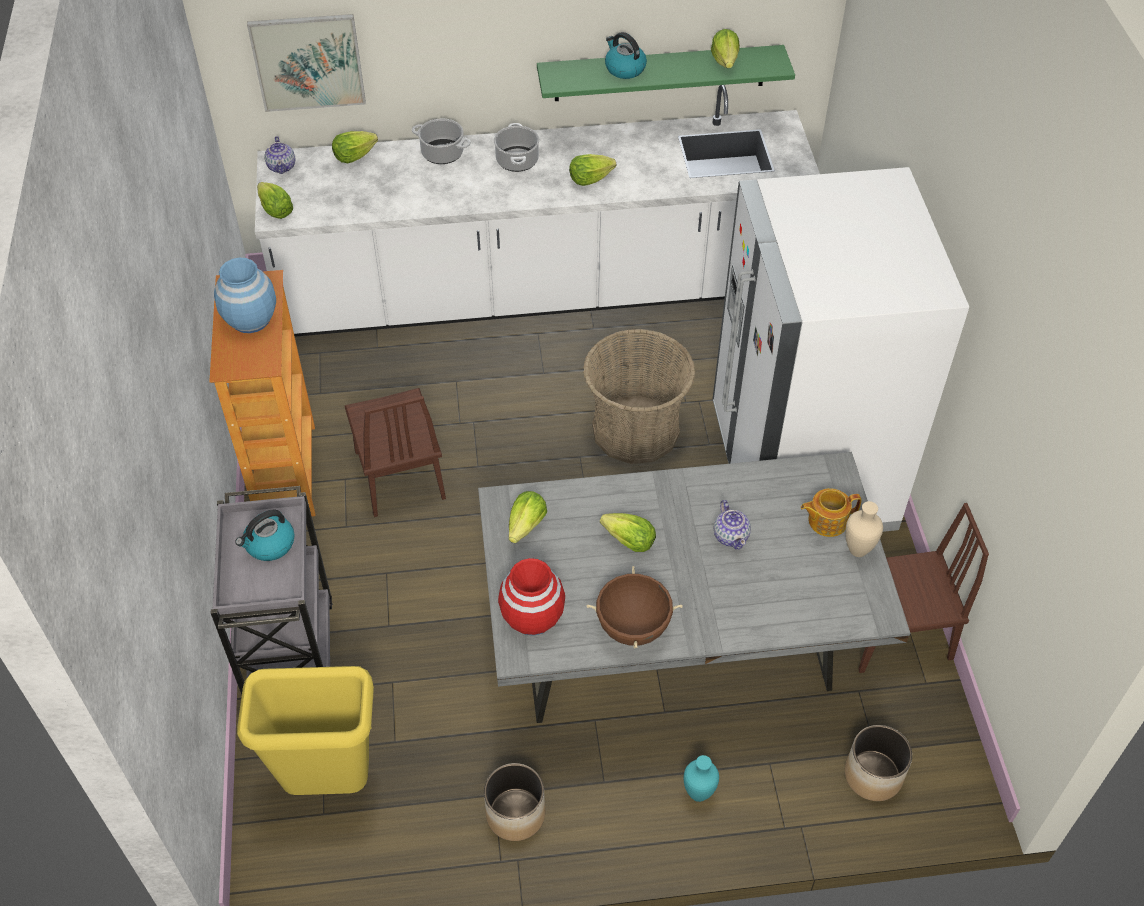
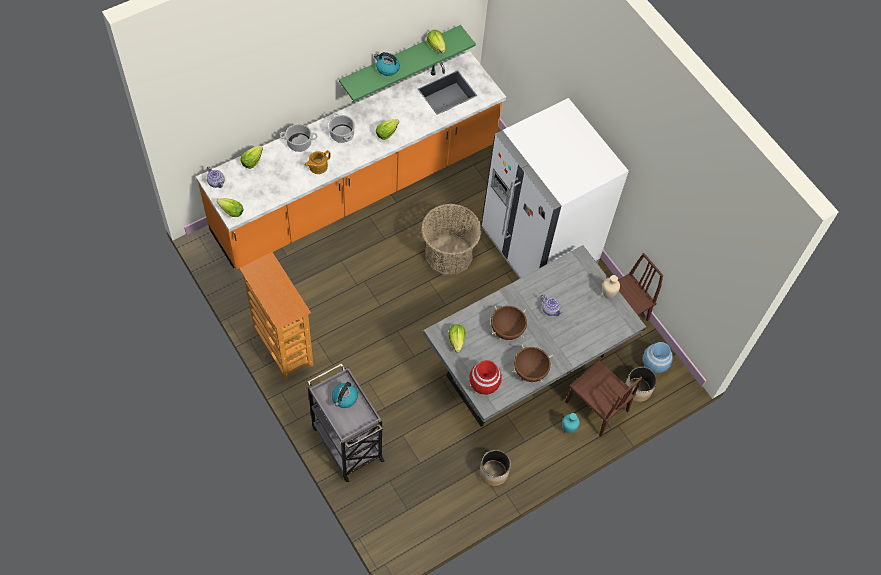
camera: 30 degrees left, 10 degrees up
(250, 319) = (275, 287): blue vase -> blue vase (654, 364)
(308, 62) = (221, 124): picture -> none
(328, 784) = (401, 495): yellow trash can -> none
(399, 474) = (343, 325): brown chair -> brown chair (596, 406)
(540, 291) = (356, 189): white counter -> orange counter
(629, 542) = (507, 330): lettuce -> brown cooking pot
(826, 521) = (588, 285): teapot -> teapot (317, 166)

